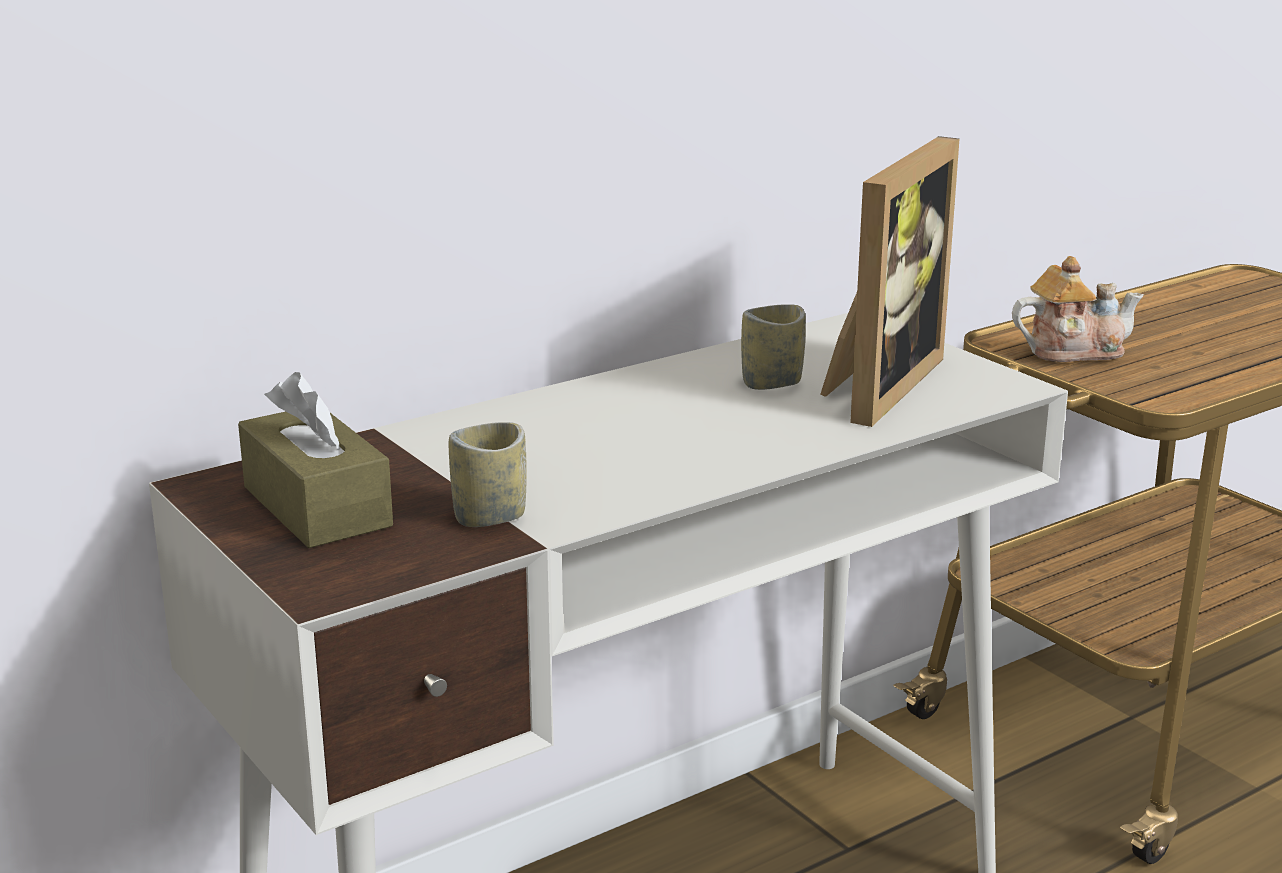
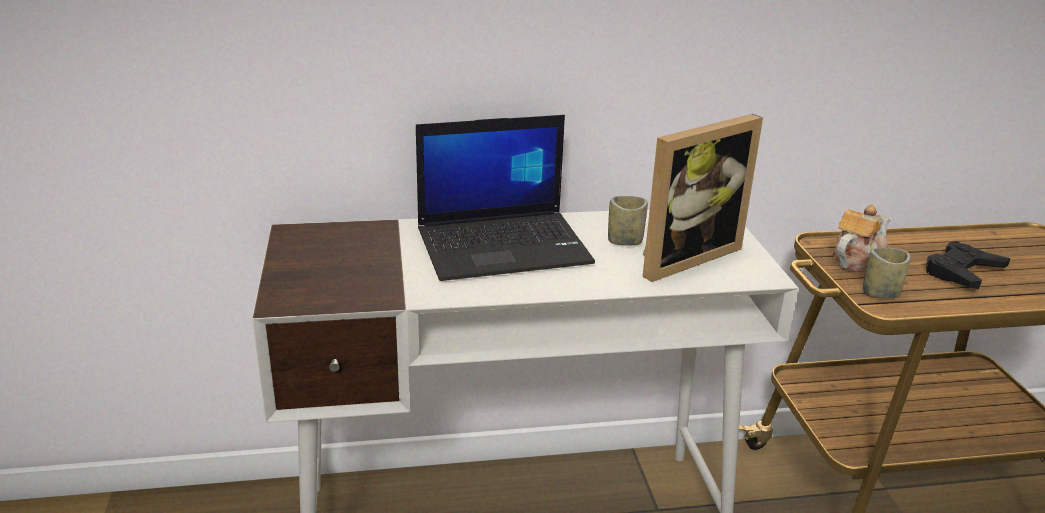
camera: 25 degrees right, 5 degrees up
(317, 507) = (326, 256): brown tissue box -> none
(490, 517) = (397, 284): cup -> cup (880, 293)
(598, 427) = (504, 245): none -> laptop
(1072, 351) = (856, 259): teapot -> teapot turned 60 degrees counterclockwise
(1209, 339) = (962, 272): none -> black game controller

